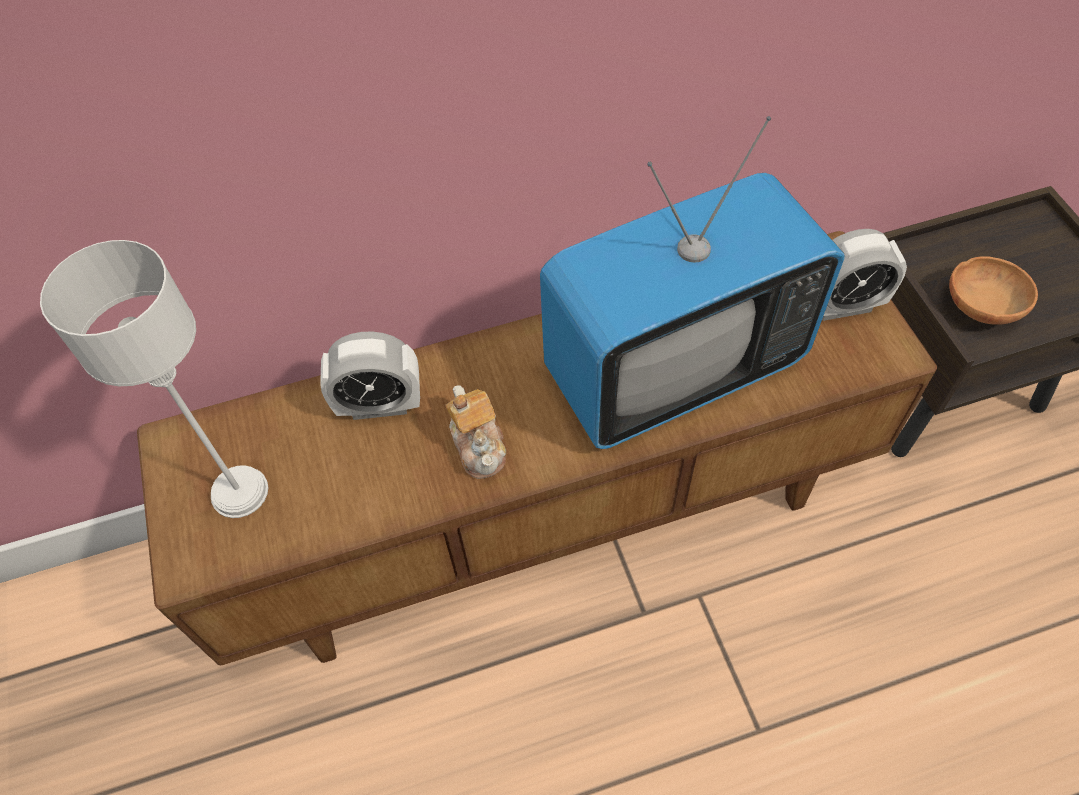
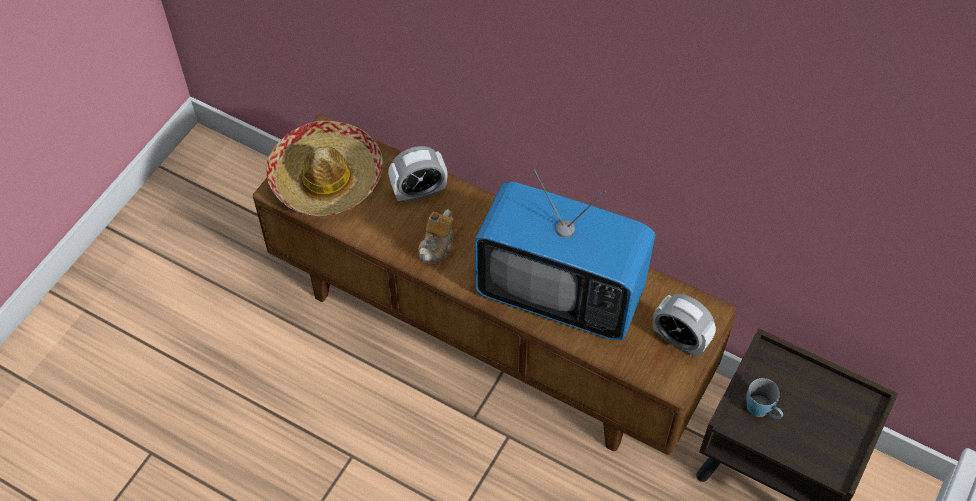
camera: 45 degrees right, 0 degrees up
(240, 493) = (326, 178): grey table lamp -> hat
(380, 405) = (419, 192): alarm clock -> alarm clock turned 60 degrees counterclockwise
(981, 306) = (762, 411): brown bowl -> blue mug

